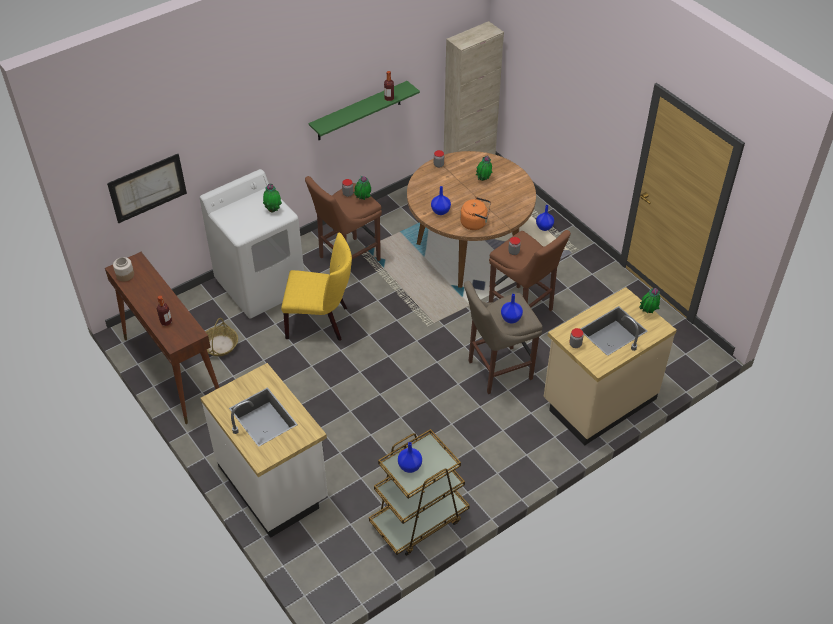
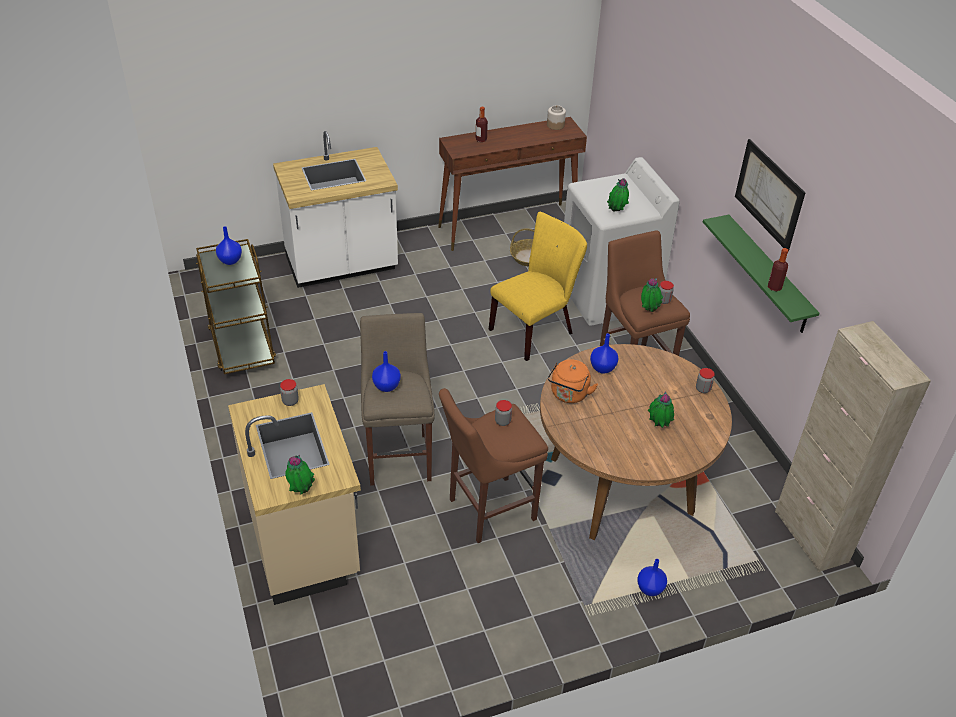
camera: 105 degrees right, 5 degrees down
(147, 188) = (628, 98): picture -> picture (769, 194)
(321, 322) = (535, 329): yellow chair -> yellow chair turned 150 degrees counterclockwise

